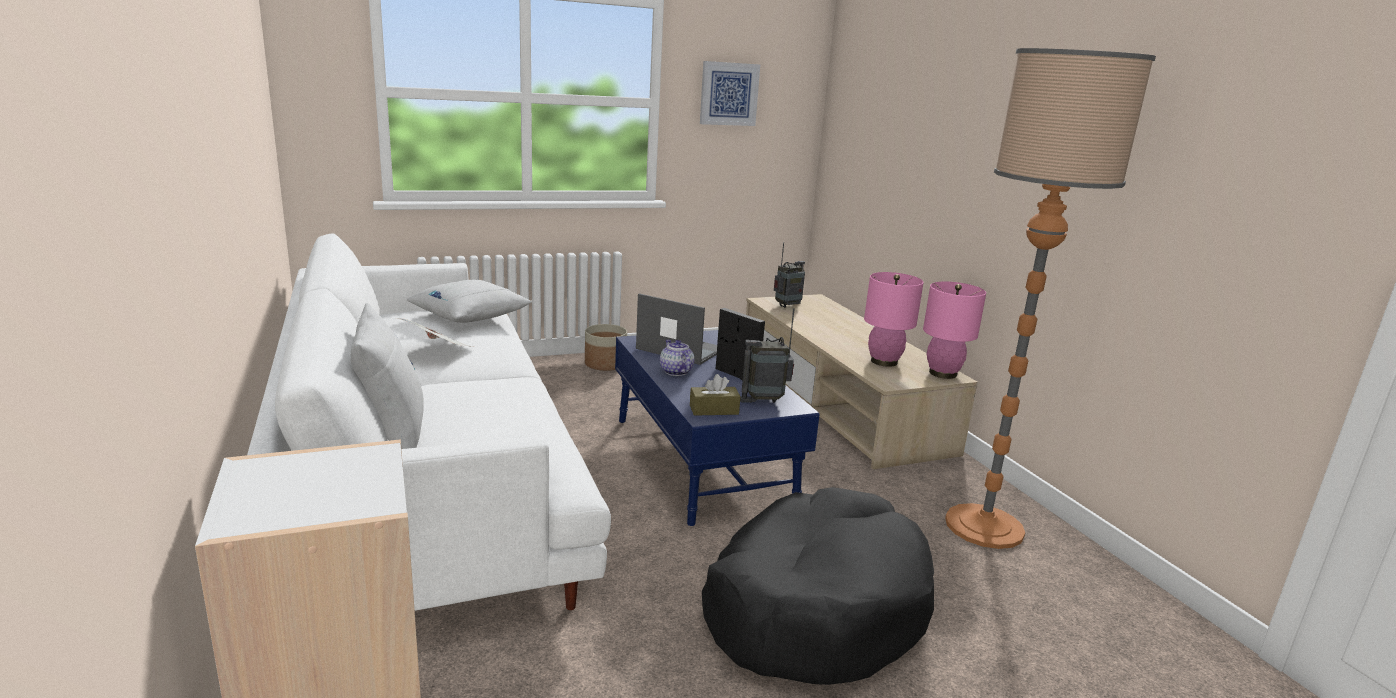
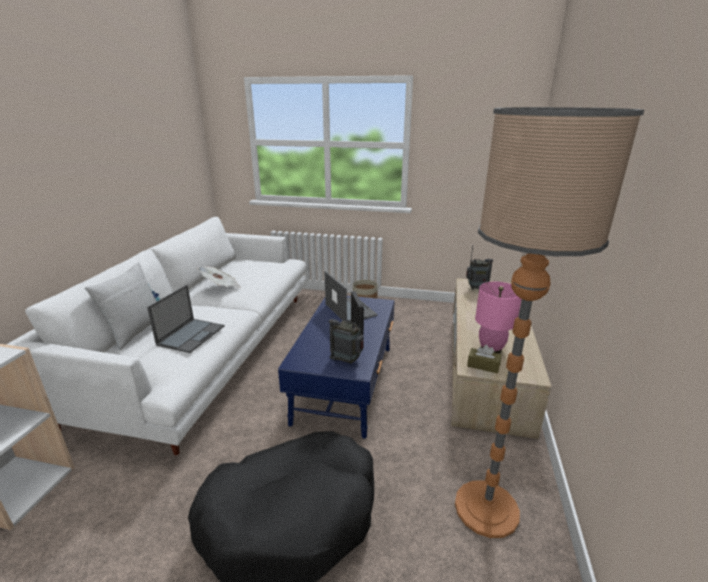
camera: 35 degrees right, 5 degrees up
(470, 317) = (267, 268): grey pillow -> none
(507, 416) = (191, 335): none -> laptop
(675, 371) = (324, 325): teapot -> none
(714, 410) = (307, 359): brown tissue box -> brown tissue box (483, 365)
(729, 94) = (460, 138): picture -> none
(943, 373) = (528, 371): pink table lamp -> none

